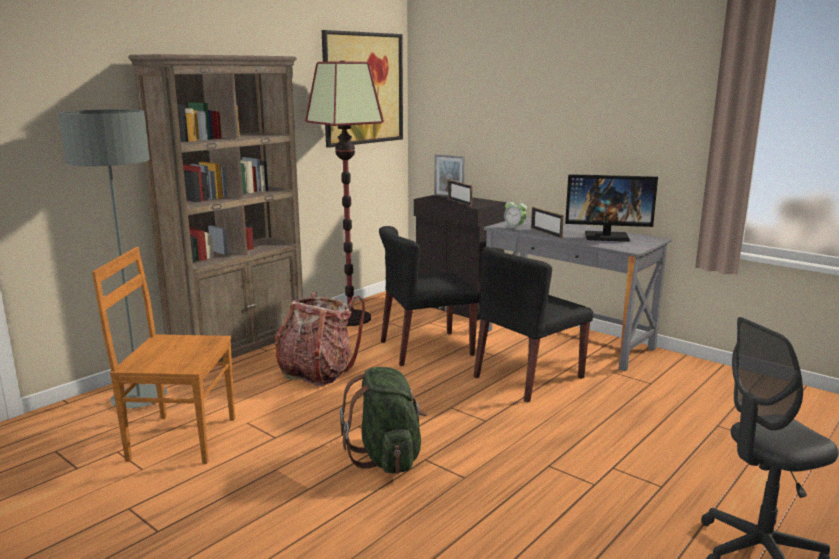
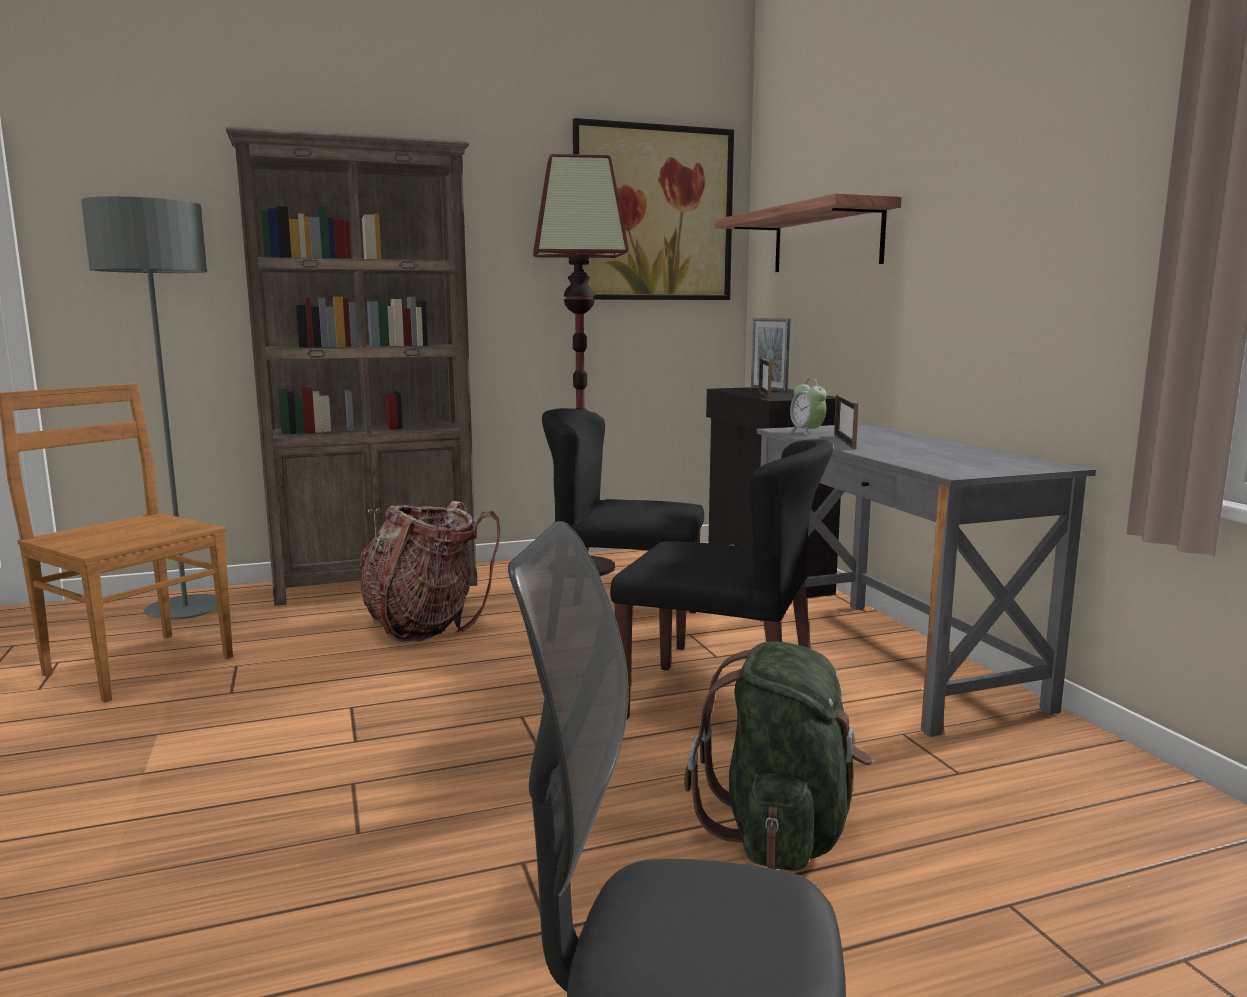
camera: 30 degrees right, 5 degrees down
(387, 457) = (308, 763): green backpack -> green backpack (781, 832)
(481, 110) = (826, 239): none -> shelf
(528, 377) = (721, 703): black chair -> black chair turned 150 degrees counterclockwise
(607, 236) = (954, 454): monitor -> none

